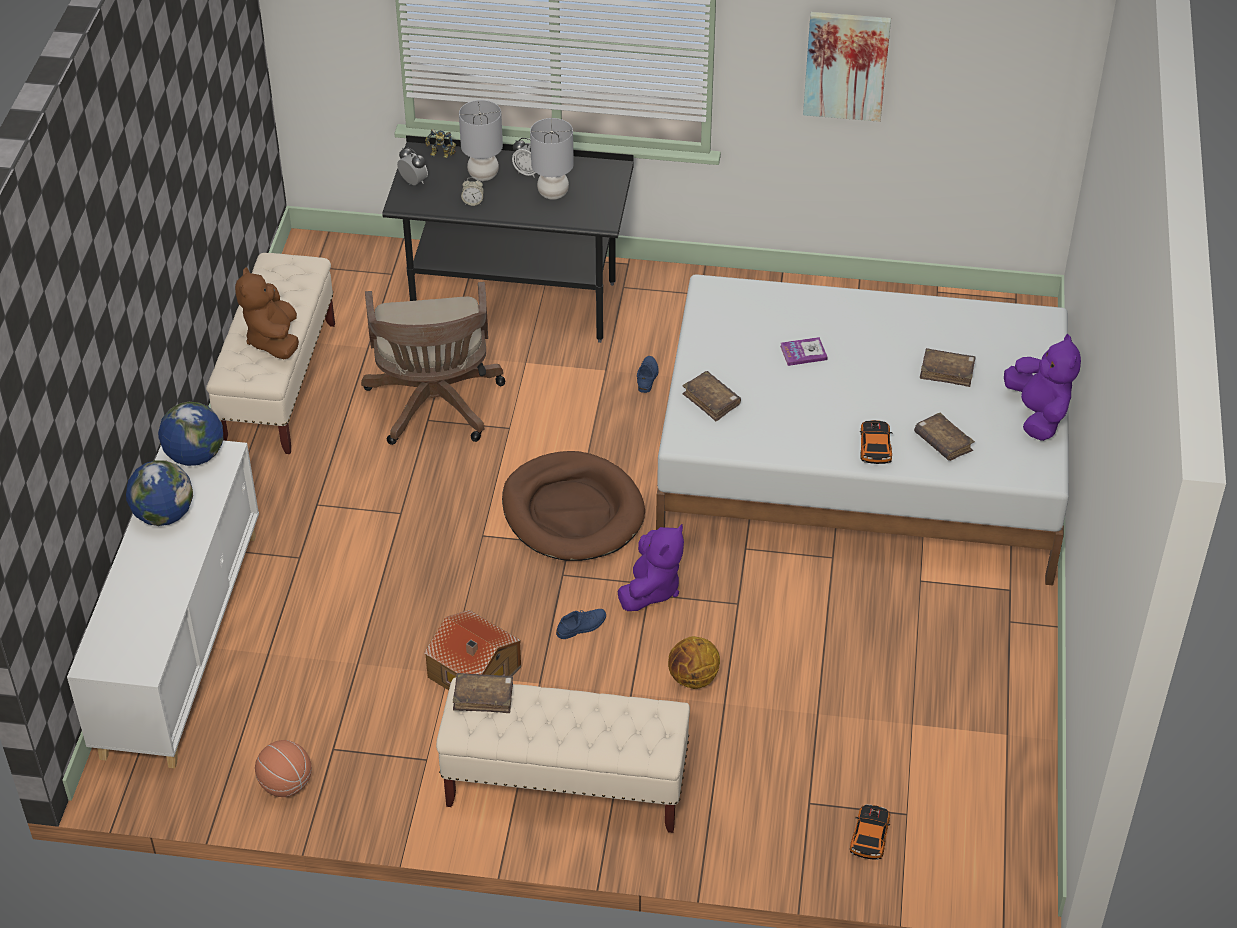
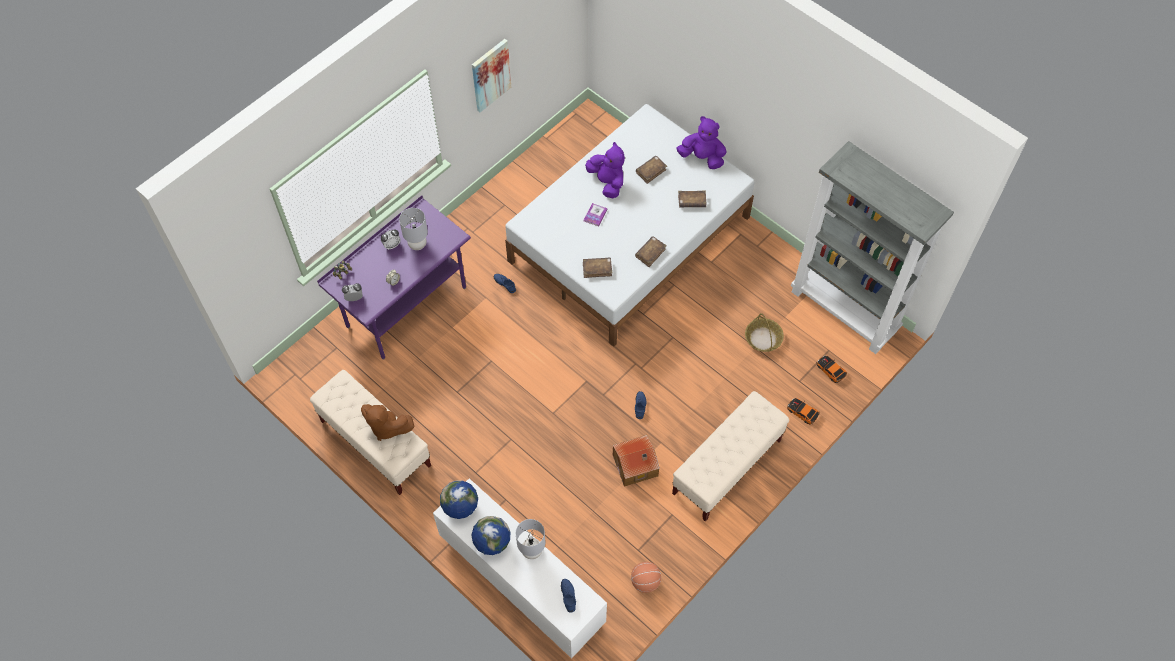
camera: 55 degrees left, 15 degrees up
(137, 638) = (568, 596): none -> blue shoe
(435, 407) = (451, 384): brown office chair -> none
(483, 175) = (376, 265): grey table lamp -> grey table lamp (532, 551)
(483, 697) = (697, 468): brown book -> brown book (650, 253)
(514, 303) = (406, 307): black desk -> purple desk
(572, 511) = (567, 367): brown dog bed -> none
(651, 589) = (639, 365): purple plush toy -> purple plush toy (607, 182)
(693, 679) = (702, 381): basketball -> none
(843, 716) = (763, 338): none -> basket
(874, 446) = (674, 227): toy car -> toy car (802, 412)
(1003, 799) = (845, 311): none -> grey bookcase

